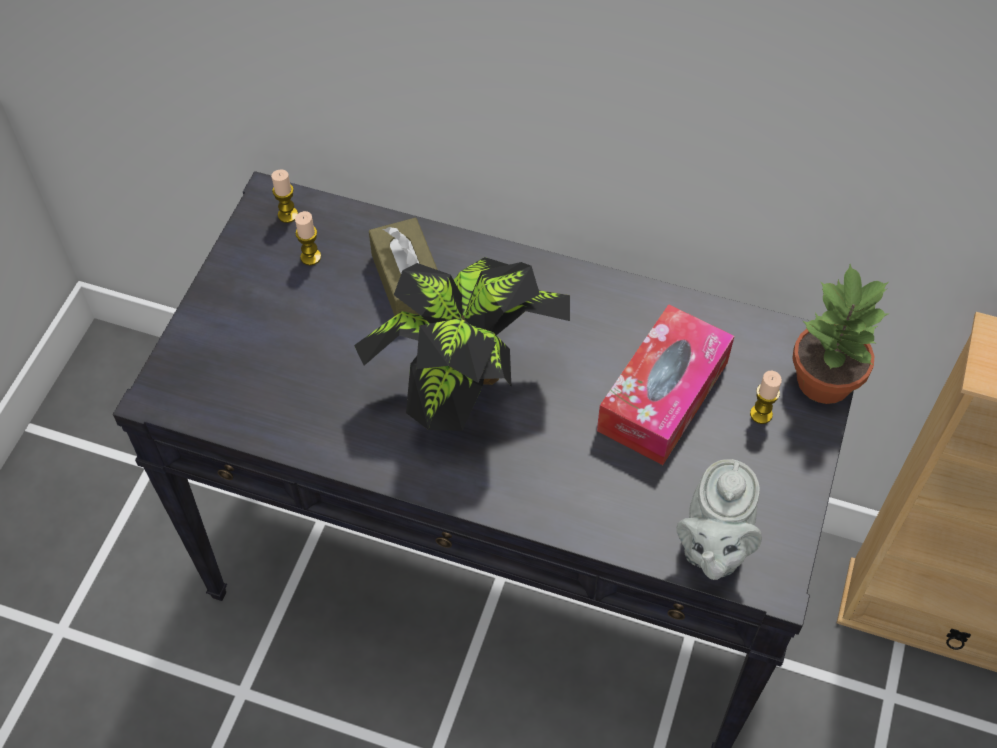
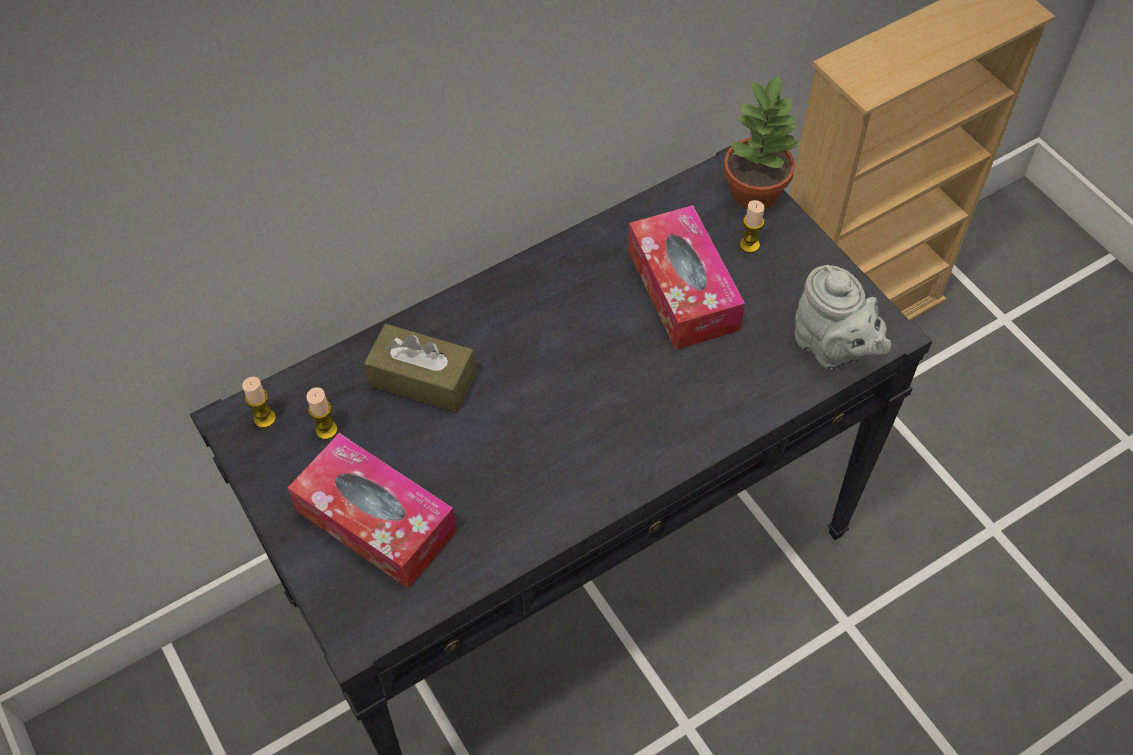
camera: 50 degrees left, 0 degrees up
(260, 341) = (376, 521): none -> tissue box
(466, 385) = (558, 405): potted plant -> none

